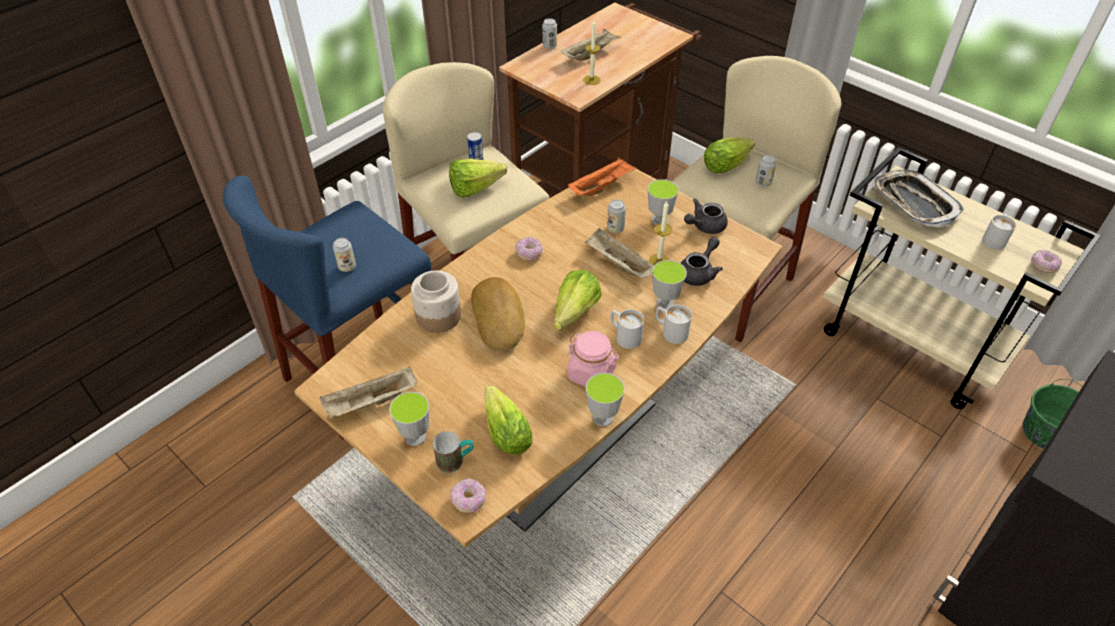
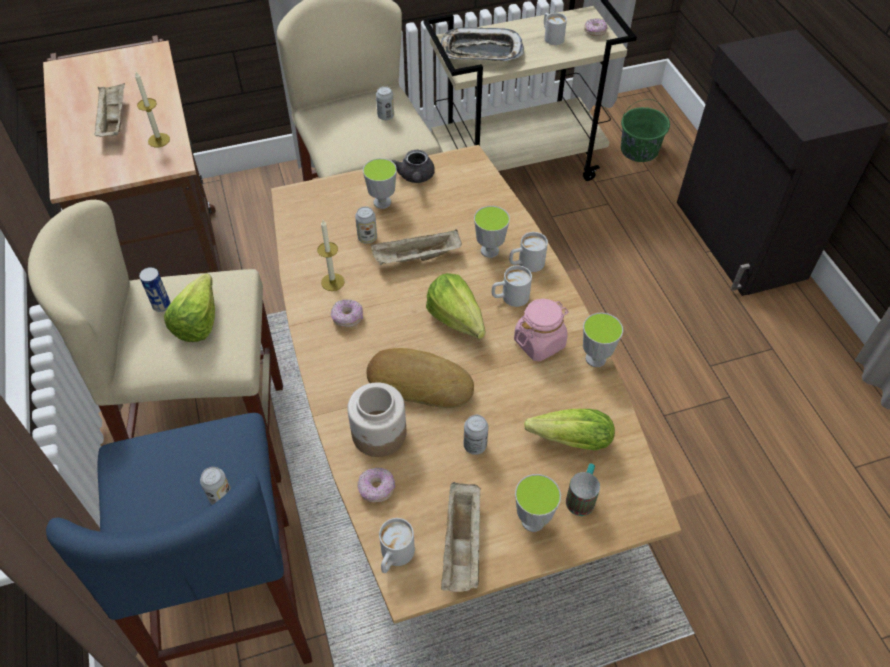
camera: 60 degrees left, 5 degrees up
(342, 369) = (394, 557): none -> white mug
(469, 500) = (634, 505): donut -> donut (376, 489)
(549, 46) = (61, 143): can -> can (475, 445)
(601, 187) = (299, 219): orange tray -> none
(659, 261) = (435, 229): candle -> candle (332, 282)
(699, 272) = (470, 210): grey teapot -> none
(728, 164) = (341, 123): lettuce -> none

